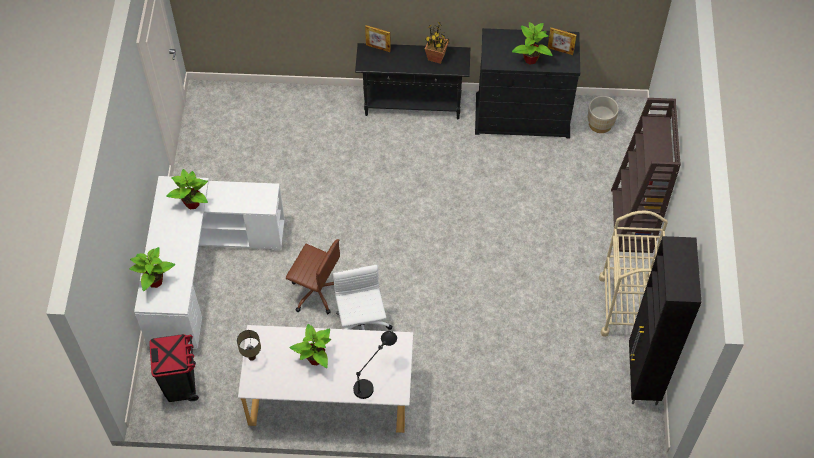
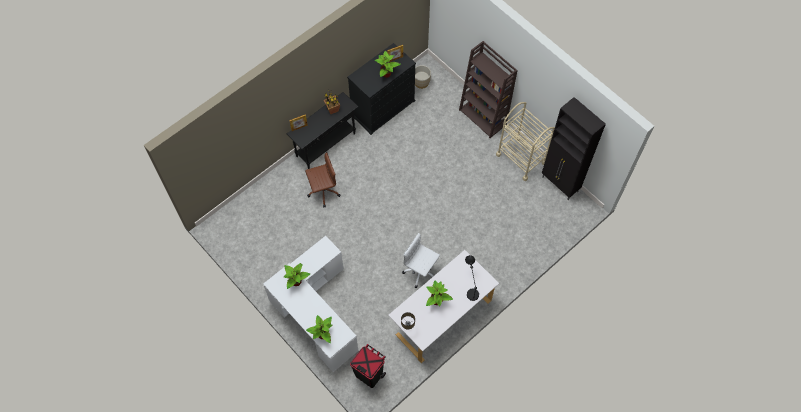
camera: 45 degrees left, 5 degrees up
(316, 291) = (381, 274): brown office chair -> brown office chair (323, 191)

